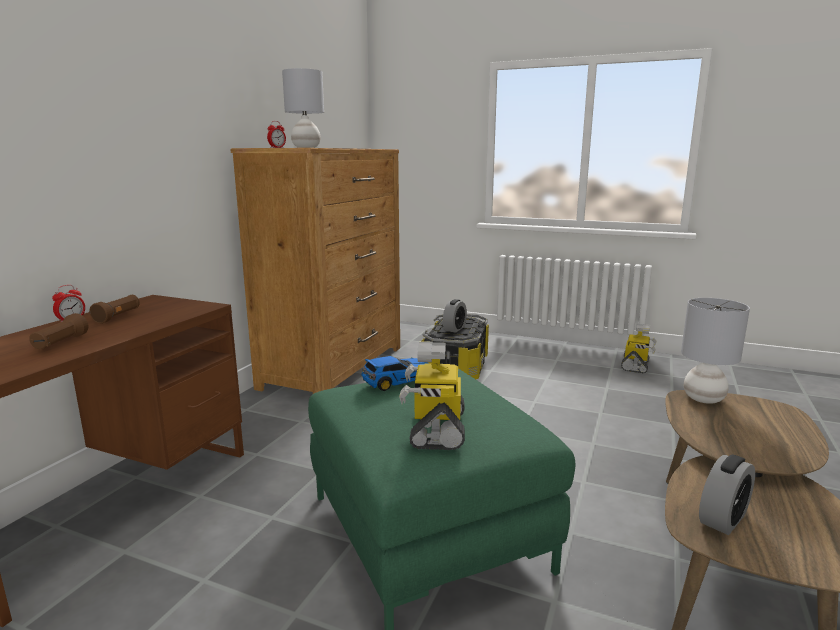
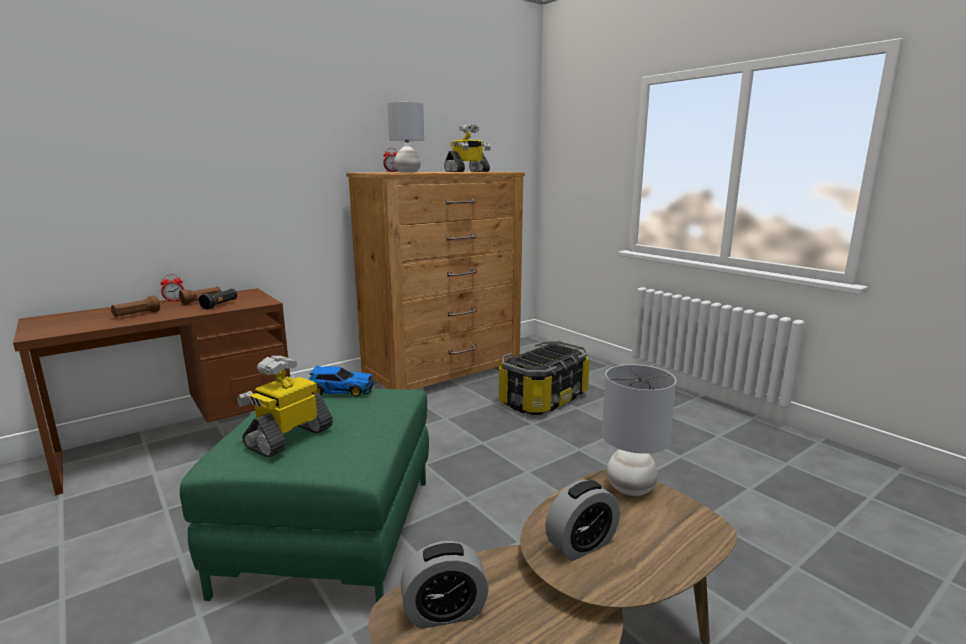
camera: 30 degrees right, 0 degrees up
(155, 316) = (220, 305): none -> black flashlight
(454, 329) = (541, 357): alarm clock -> alarm clock (581, 545)
(636, 366) = (753, 441): toy robot -> toy robot (467, 171)

